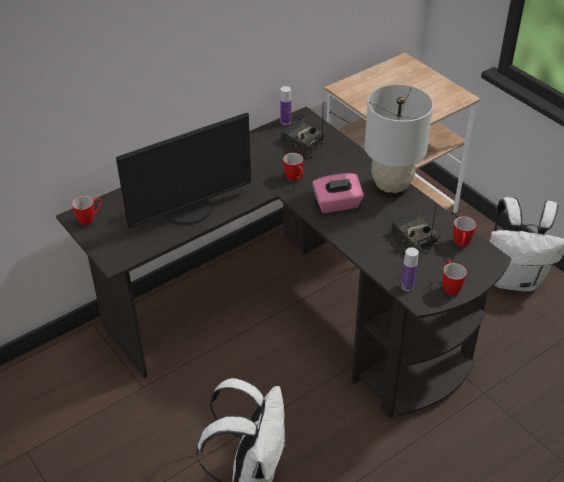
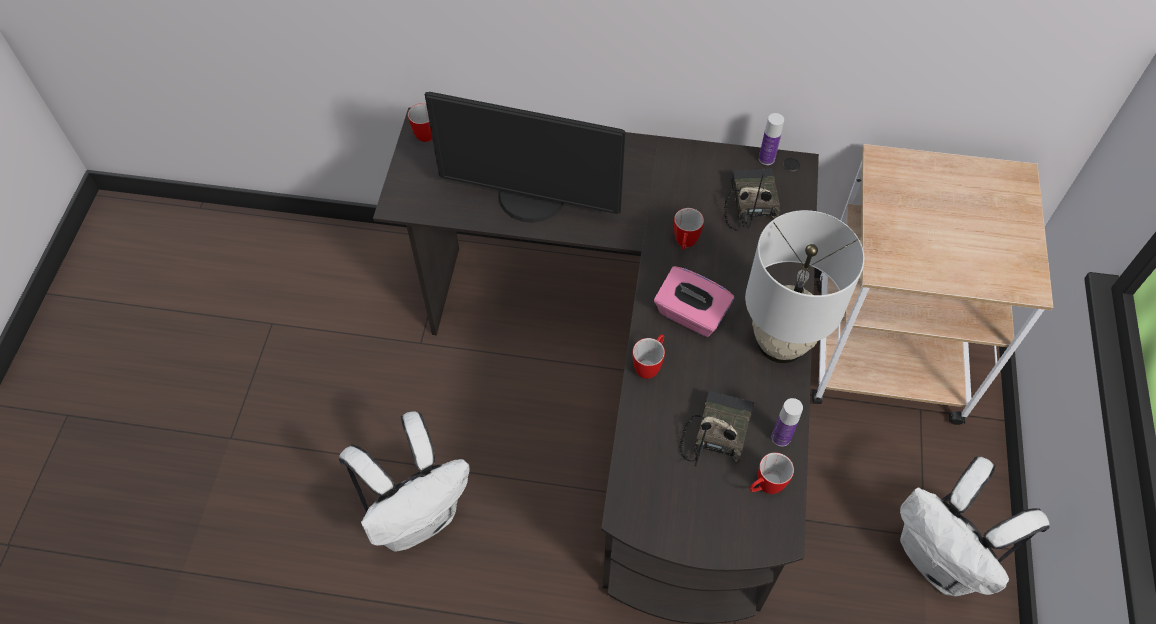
camera: 45 degrees right, 15 degrees up
(407, 286) = (636, 483): bottle -> bottle (781, 437)
(450, 286) = (682, 526): mug -> mug (650, 365)

